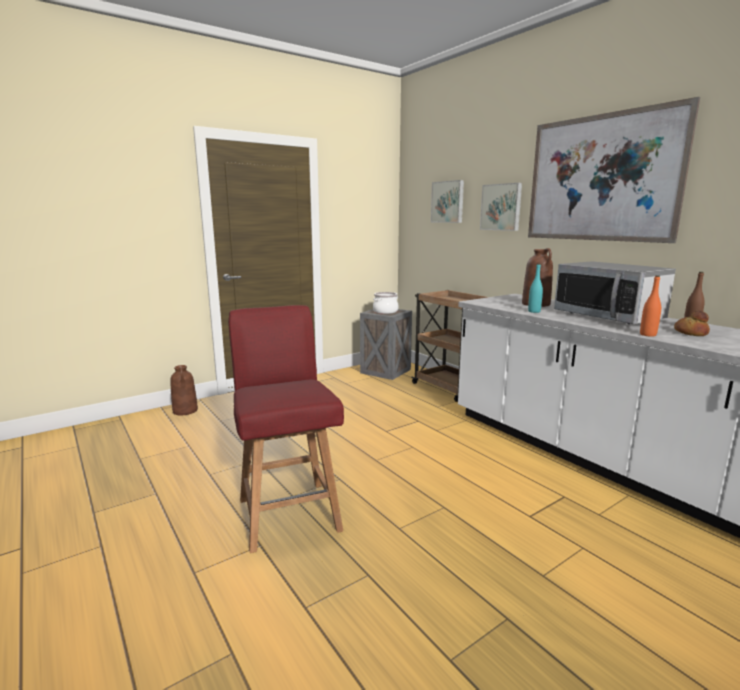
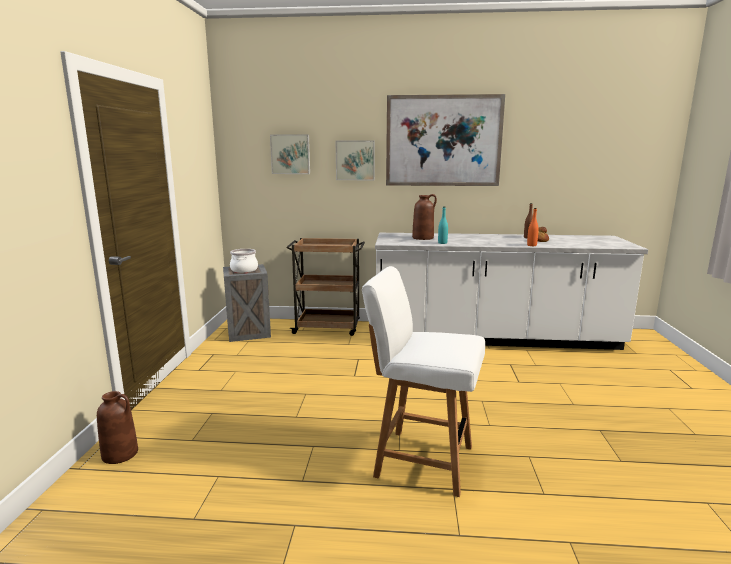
camera: 50 degrees left, 0 degrees up
(288, 512) = (421, 460): red chair -> white chair
(608, 316) = (481, 238): microwave -> none

